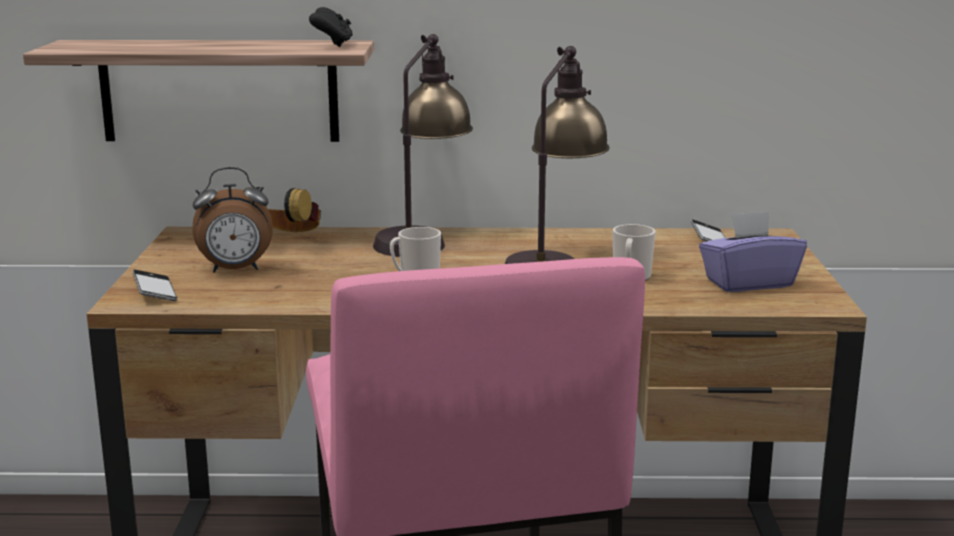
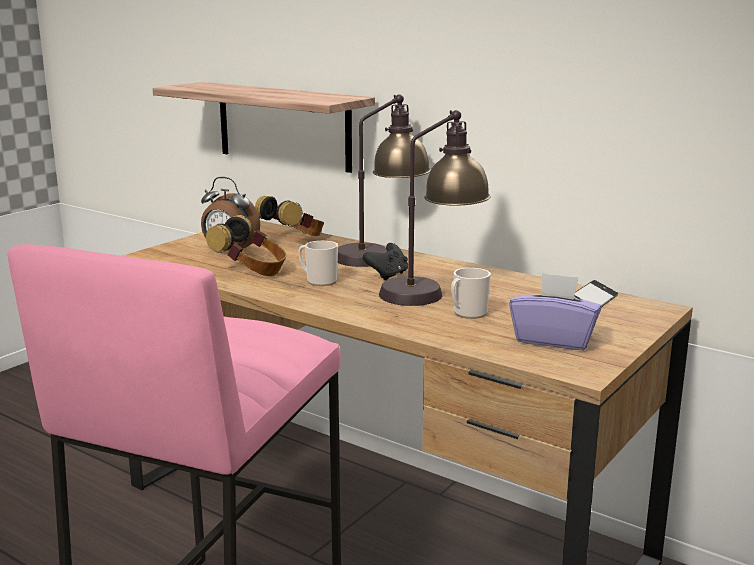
camera: 35 degrees right, 0 degrees up
(155, 292) = (163, 255): phone -> none
(315, 287) = (251, 272): none -> headphones
(332, 45) = (333, 97): black game controller -> black game controller (388, 276)

